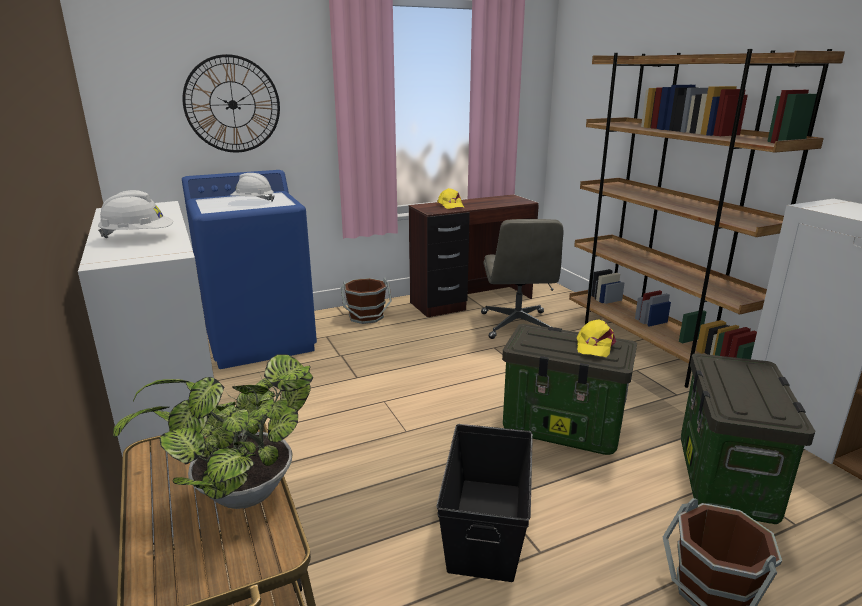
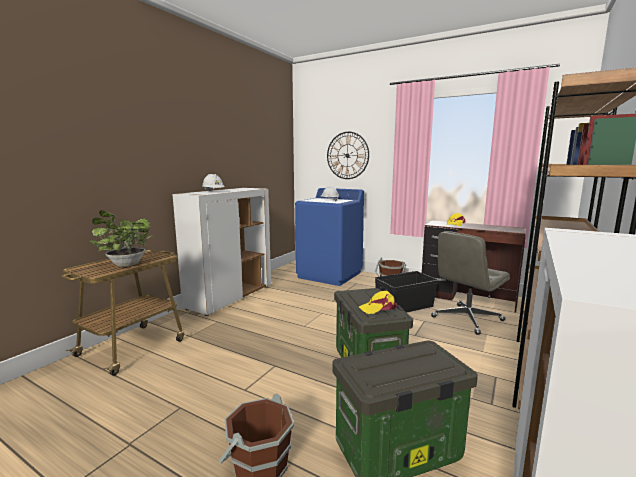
camera: 55 degrees right, 10 degrees down
(485, 526) = (251, 368): black storage box -> black storage box (404, 306)

